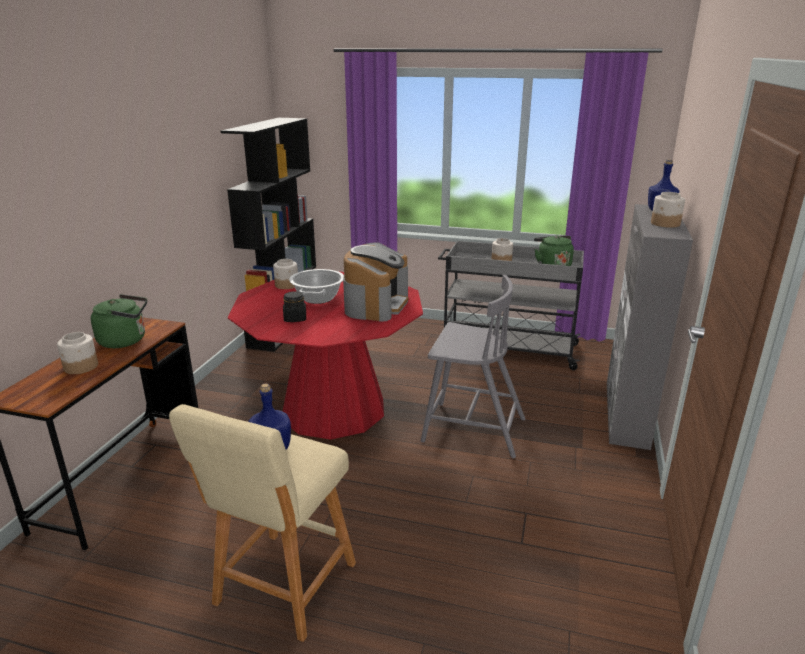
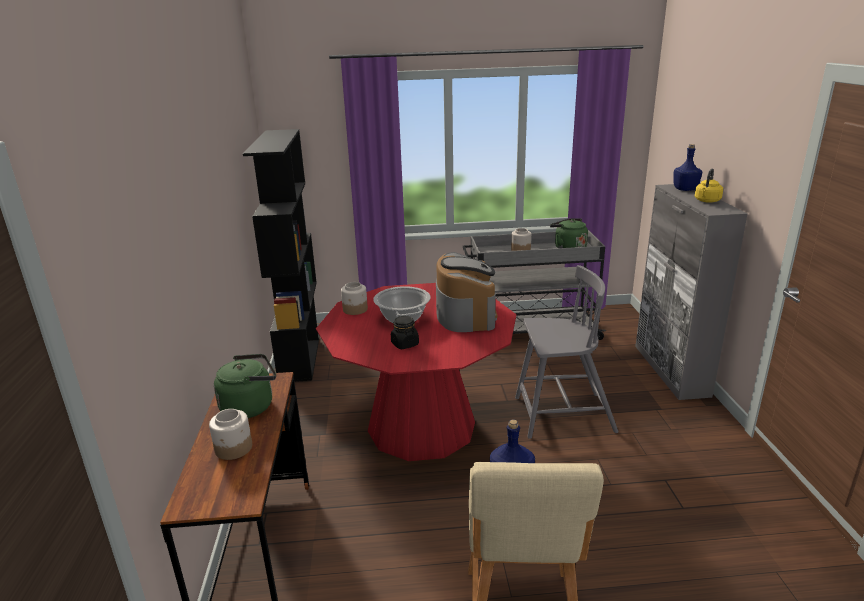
camera: 20 degrees left, 0 degrees up
(665, 224) = (707, 201): jar -> yellow kettle

